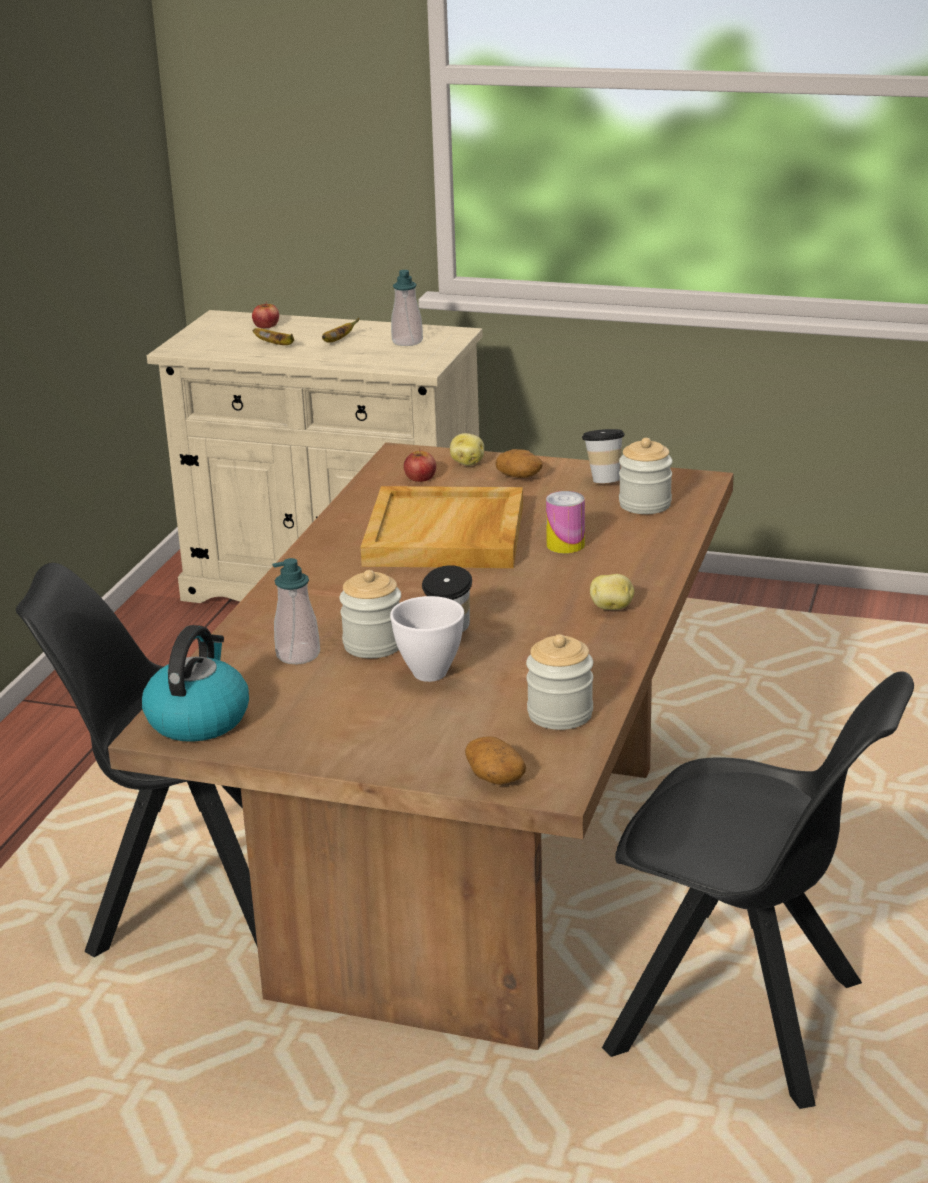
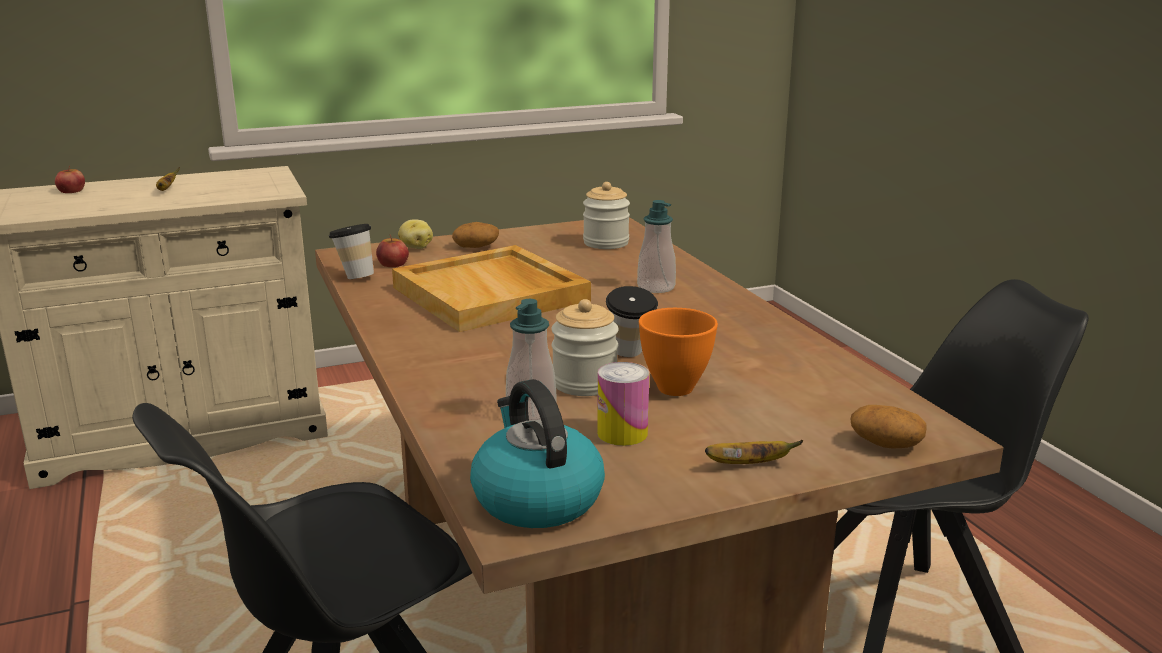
camera: 40 degrees left, 5 degrees down
(277, 345) = (107, 200): banana -> banana (749, 464)
(407, 342) = (236, 181): soap dispenser -> soap dispenser (656, 287)
(428, 674) = (674, 389): white bowl -> orange bowl
(560, 714) = (832, 383): jar -> none
(565, 545) = (600, 278): can -> can (622, 433)
(603, 480) = (545, 236): cup -> cup (354, 276)
(612, 608) = (717, 306): potato -> none

